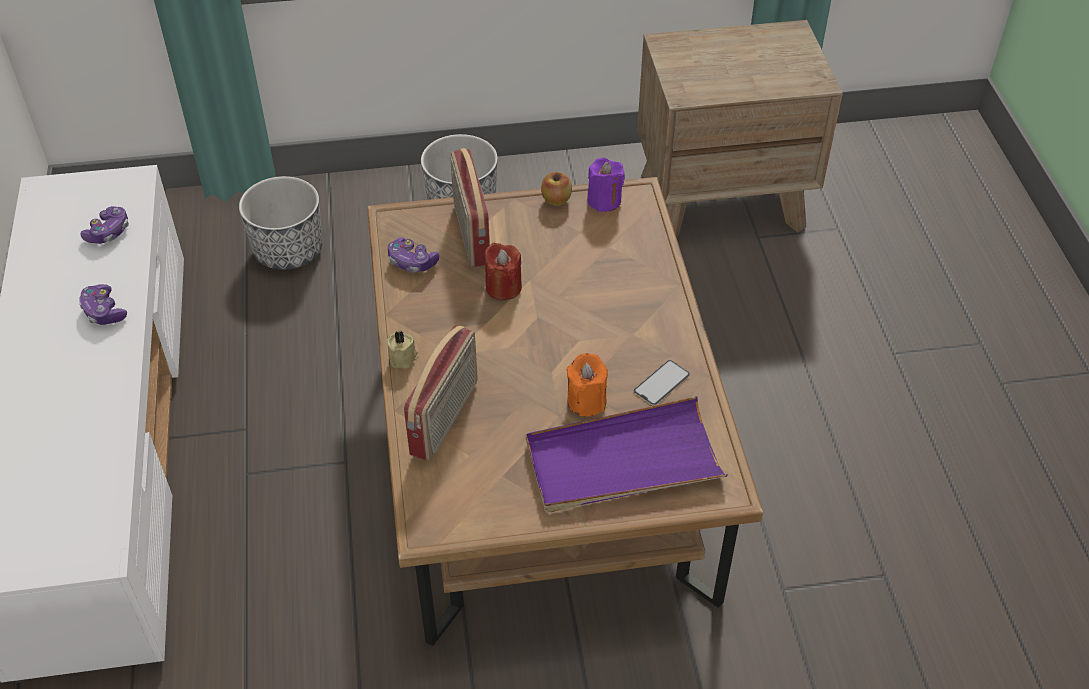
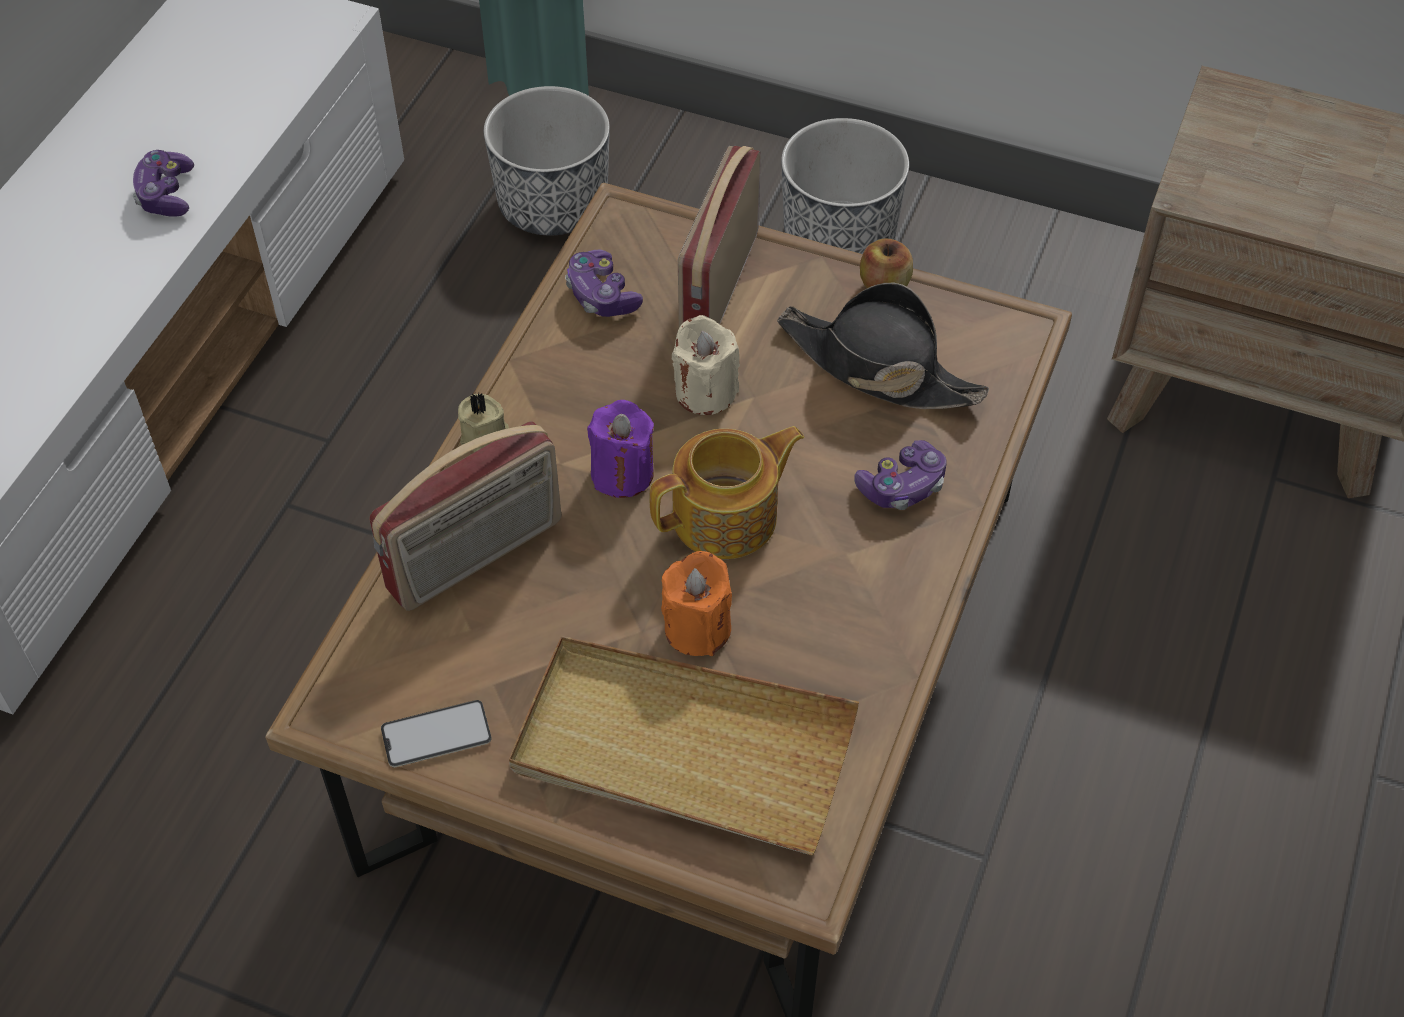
camera: 30 degrees right, 5 degrees up
(108, 232) = (250, 83): game controller -> game controller (902, 486)
(503, 287) = (705, 392): red candle -> beige candle
(561, 342) = (727, 517): none -> teapot
(582, 240) = (878, 367): none -> black hat
(604, 200) = (957, 317): purple candle -> purple candle (622, 473)
(623, 461) = (682, 749): purple tray -> beige tray
(661, 383) = (832, 653): phone -> phone (436, 734)

